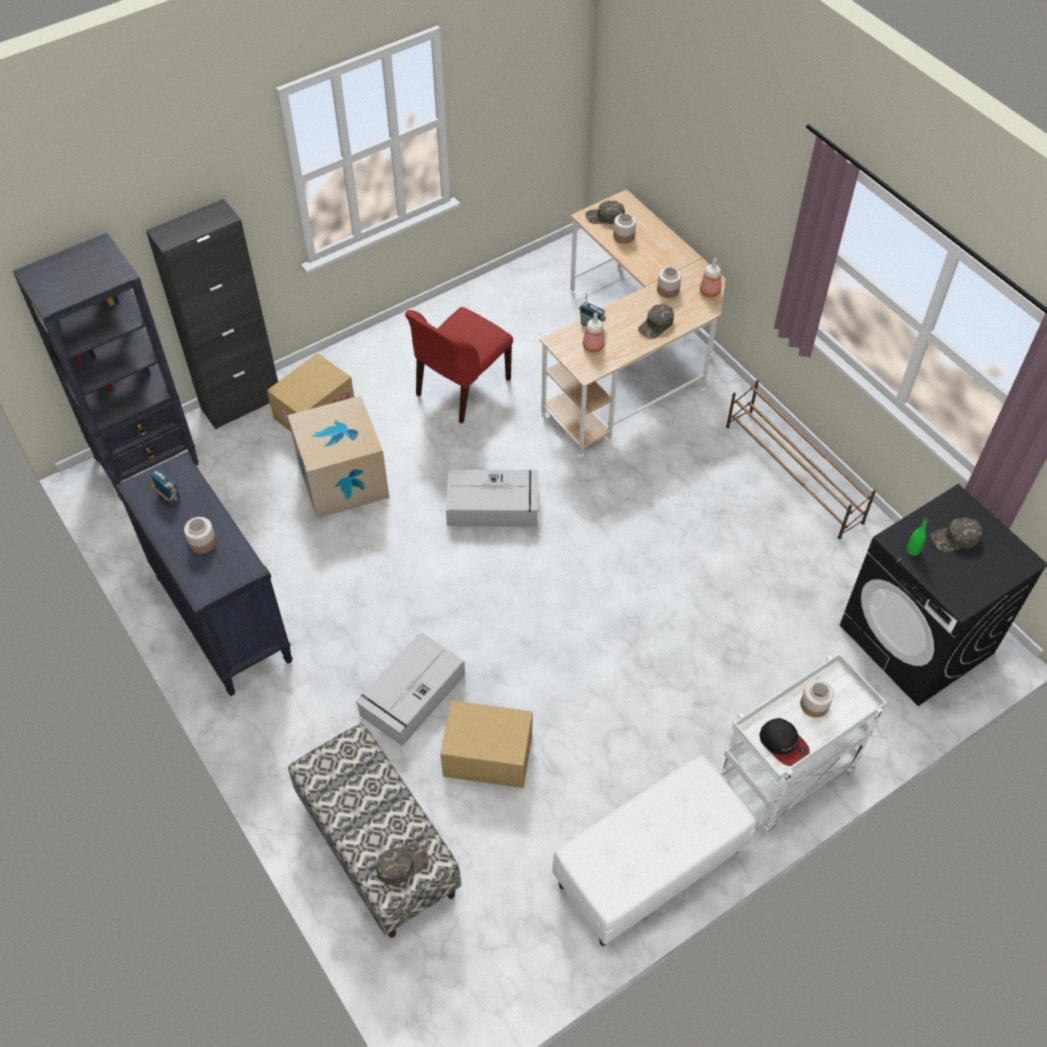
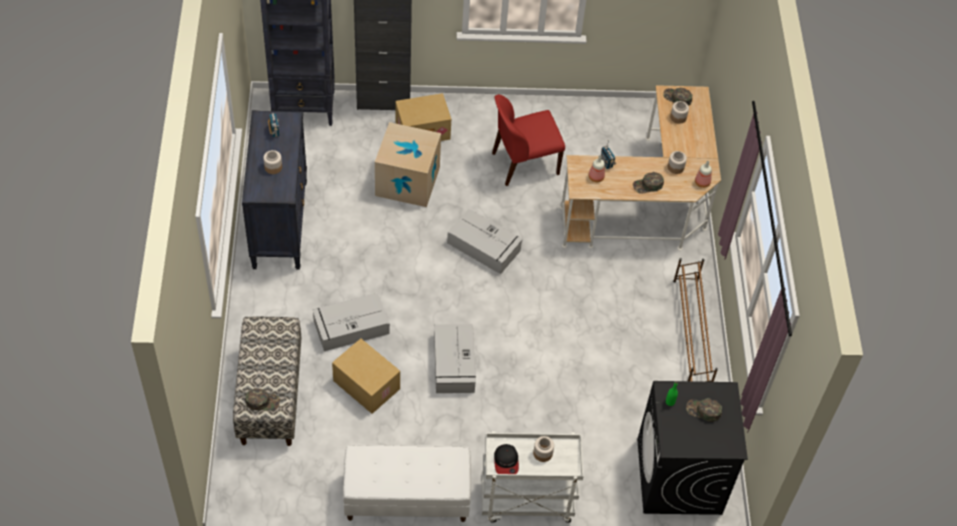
camera: 30 degrees right, 0 degrees up
(570, 665) = (454, 364): none -> grey storage box

